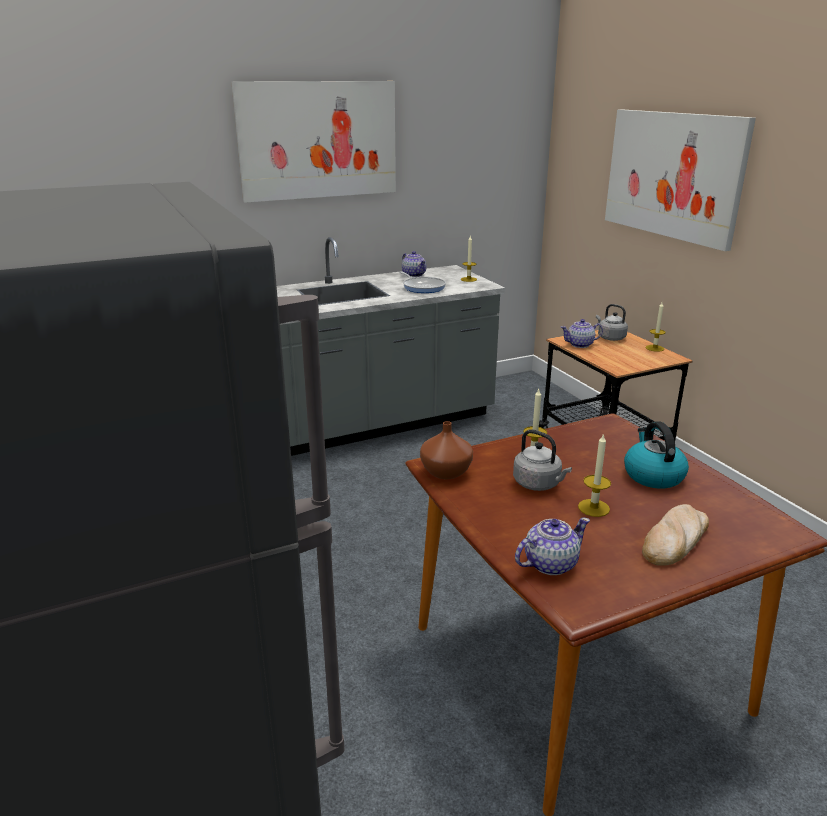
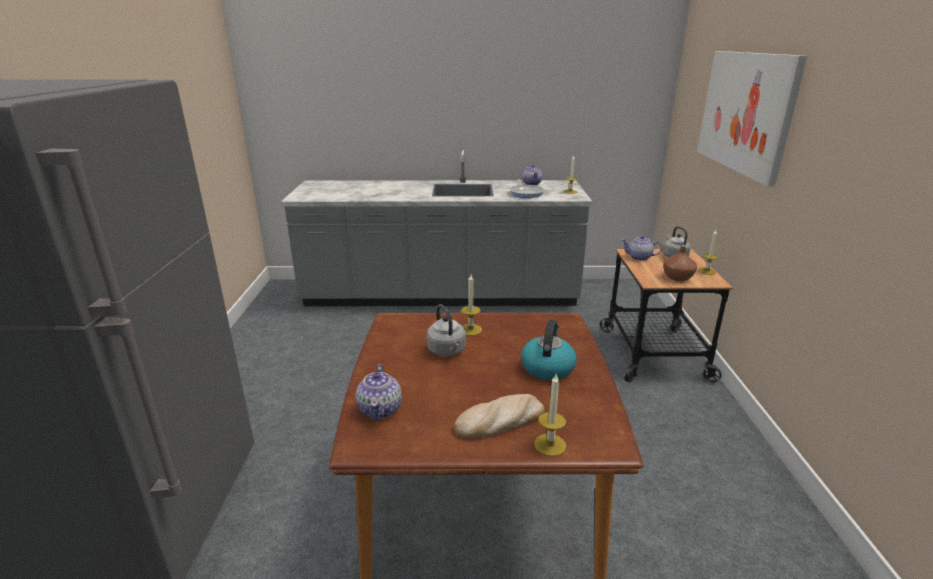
camera: 25 degrees right, 0 degrees up
(318, 140) = (464, 72): picture -> none
(446, 471) = (393, 326): brown vase -> brown vase (678, 277)
(549, 564) = (380, 409): teapot -> teapot turned 90 degrees clockwise
(593, 508) = (466, 379): candle -> candle (550, 445)

